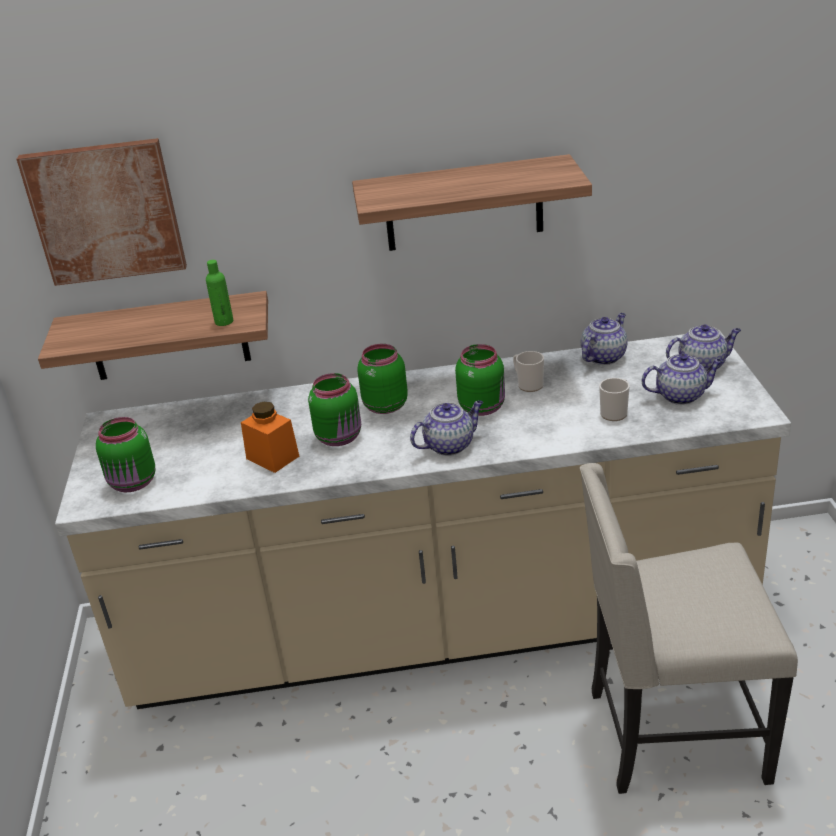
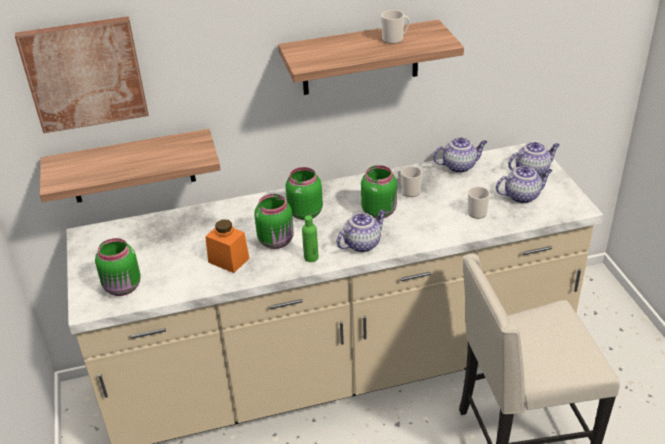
camera: 10 degrees left, 5 degrees up
(224, 321) = (184, 157): green bottle -> green bottle (311, 257)
(503, 176) = (395, 39): none -> mug
(603, 357) = (459, 166): teapot -> teapot turned 45 degrees clockwise

